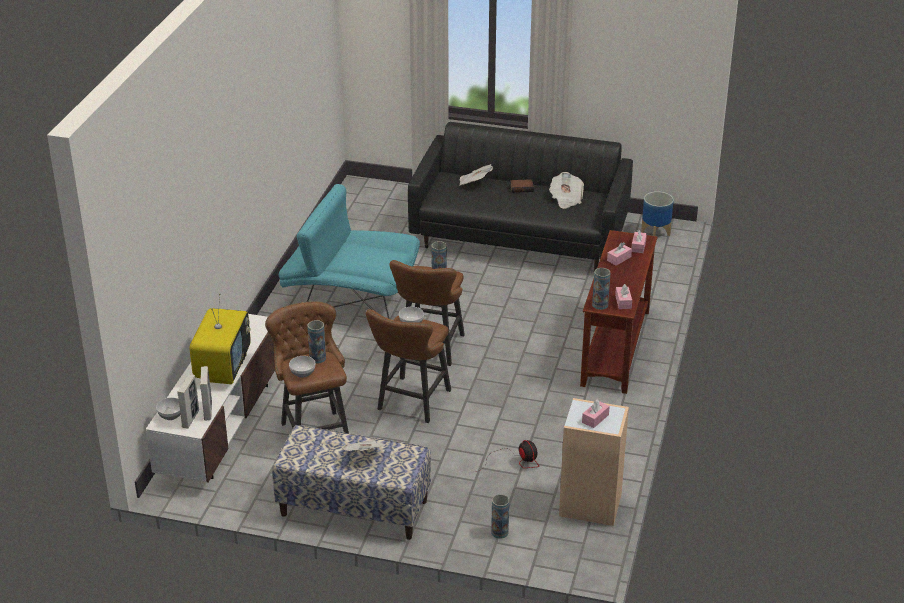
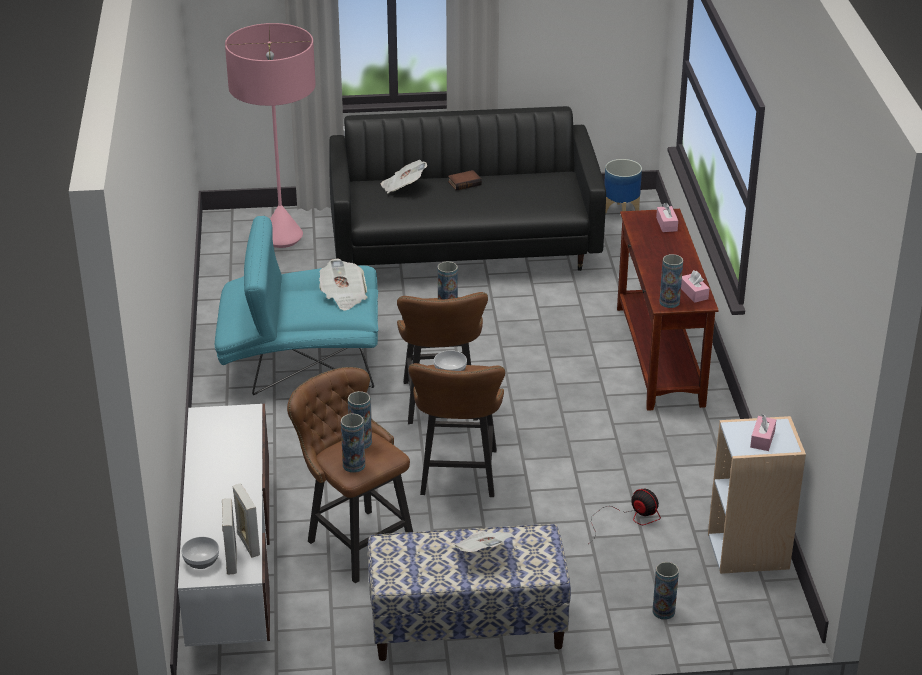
camera: 20 degrees left, 0 degrees up
(223, 368) = (232, 483): television -> none
(303, 373) = (354, 465): bowl -> vase
(390, 207) = (282, 239): none -> pink floor lamp
(566, 199) = (525, 186): newspaper -> newspaper (343, 296)
(619, 259) = (654, 243): pink tissue box -> none

